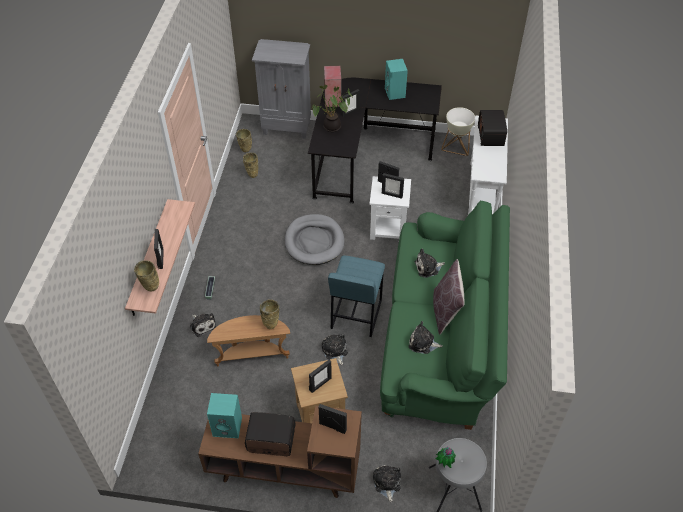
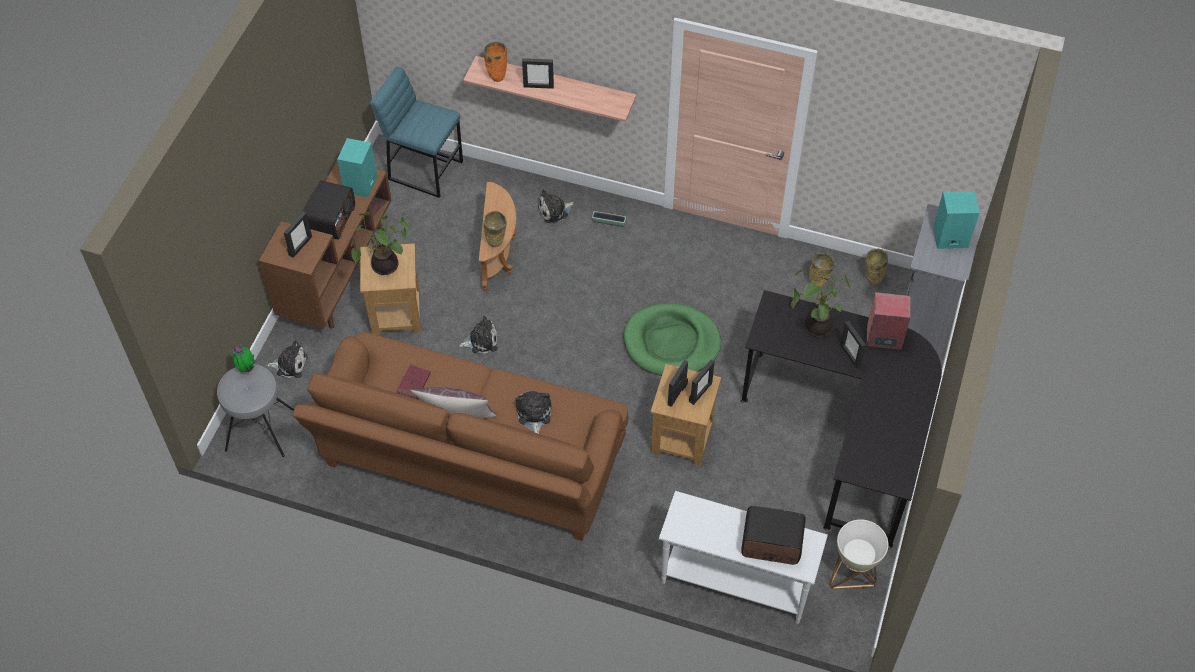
camera: 100 degrees right, 5 degrees up
(150, 288) = (497, 76): beige vase -> orange vase
(314, 241) = (671, 343): grey dog bed -> green dog bed
(320, 384) = (384, 267): picture frame -> potted plant
(356, 315) = (531, 372): blue stool -> blue stool (423, 170)
(388, 228) = (682, 438): white side table -> brown side table
(395, 93) = (894, 426): turquoise speaker -> turquoise speaker (949, 238)
(423, 343) = (413, 383): plush toy -> red book
(441, 338) = (470, 463): green sofa -> brown sofa

